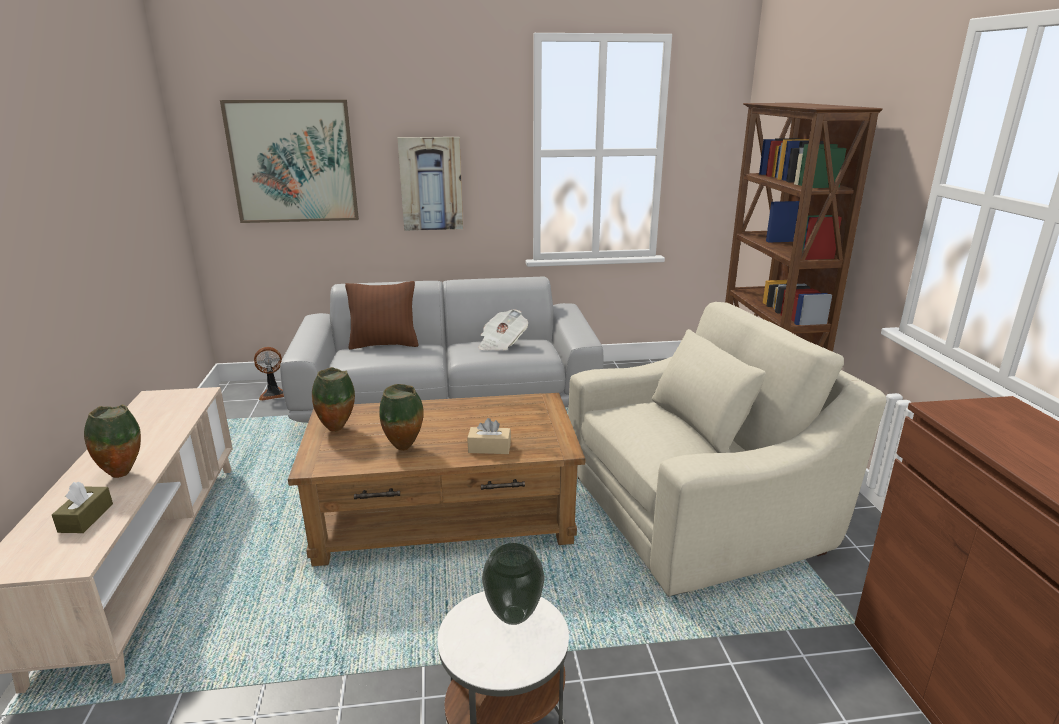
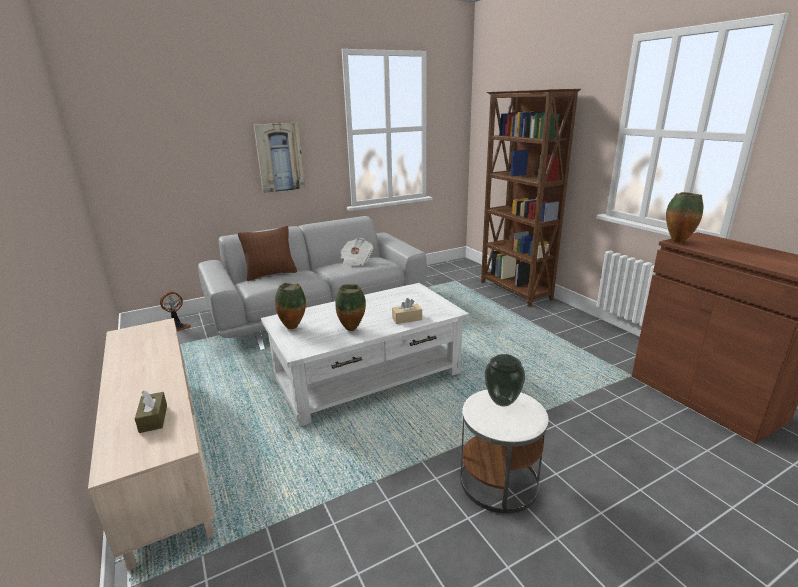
camera: 20 degrees left, 0 degrees up
(123, 474) = (153, 385): vase -> vase (677, 241)
(293, 162) = (174, 146): picture -> none
(445, 516) = (368, 376): brown coffee table -> white coffee table
(695, 509) = (513, 339): beige armchair -> none

